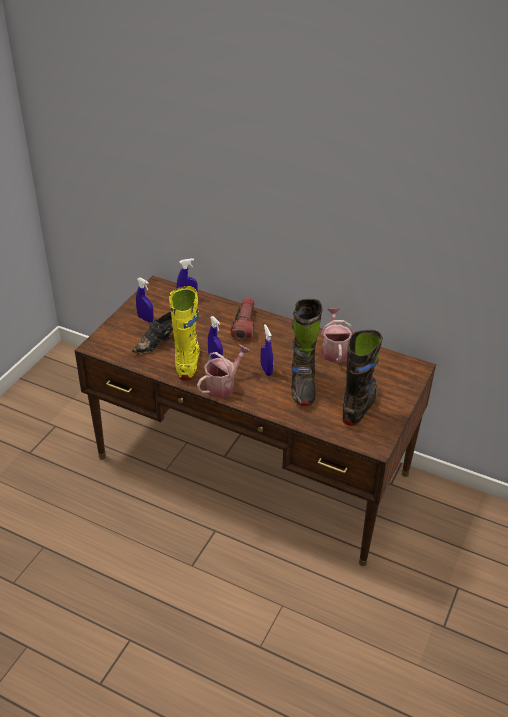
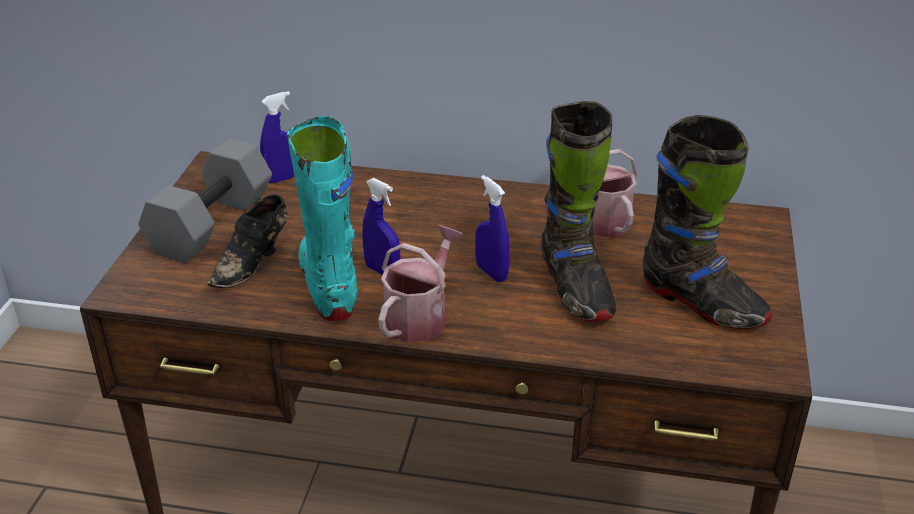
camera: 15 degrees left, 5 degrees down
(145, 319) = (212, 225): blue spray bottle -> grey dumbbell
(187, 361) = (329, 286): yellow boot -> turquoise boot
(244, 325) = (411, 203): flashlight -> none
(359, 406) = (701, 303): black boot -> black boot turned 120 degrees clockwise

